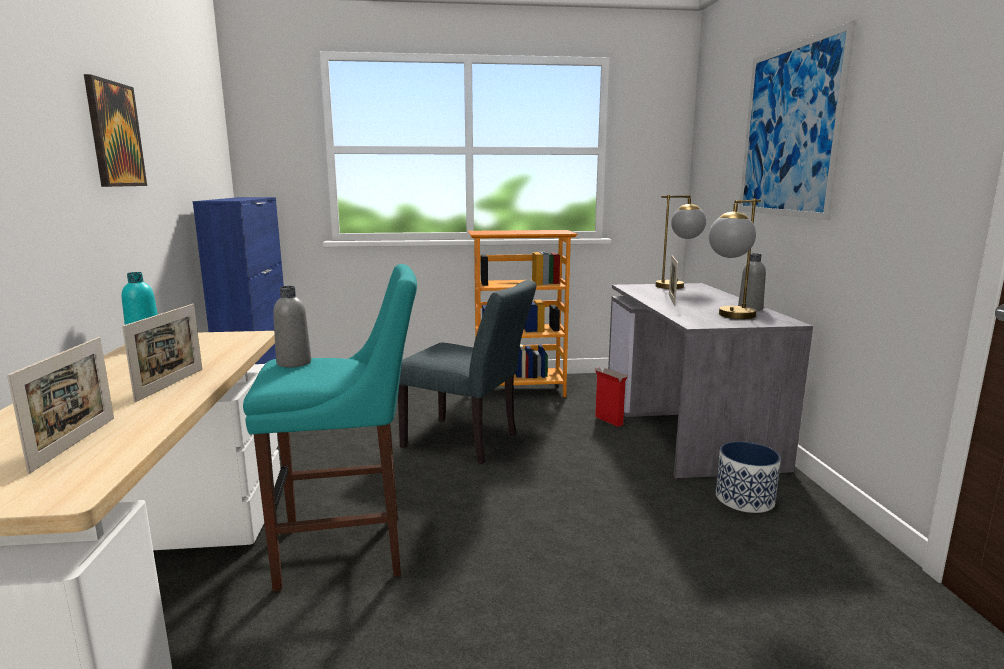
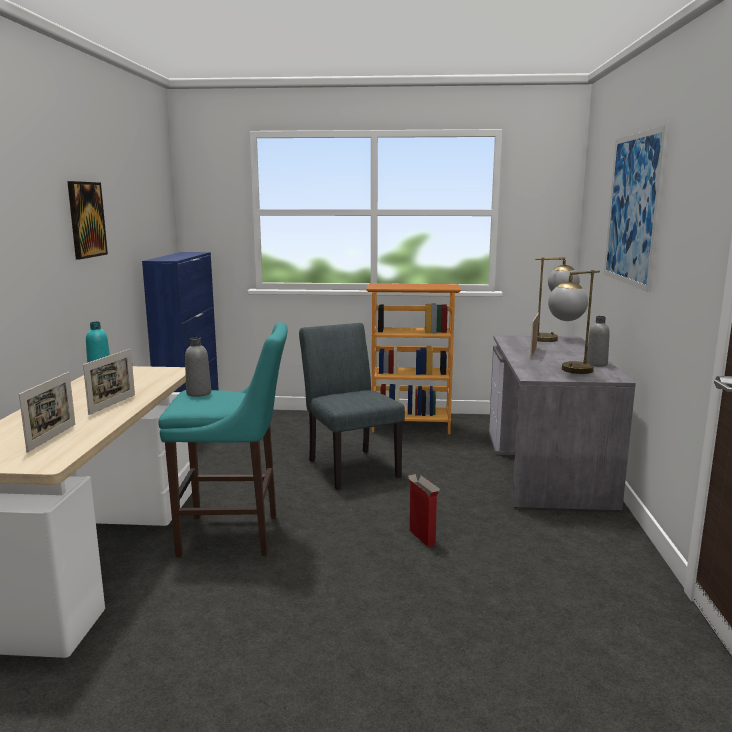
camera: 10 degrees right, 0 degrees up
(468, 442) = (350, 466): grey chair -> grey chair turned 150 degrees counterclockwise
(608, 420) = (478, 456): cardboard box -> cardboard box (421, 537)
(744, 499) = (564, 528): planter -> none

